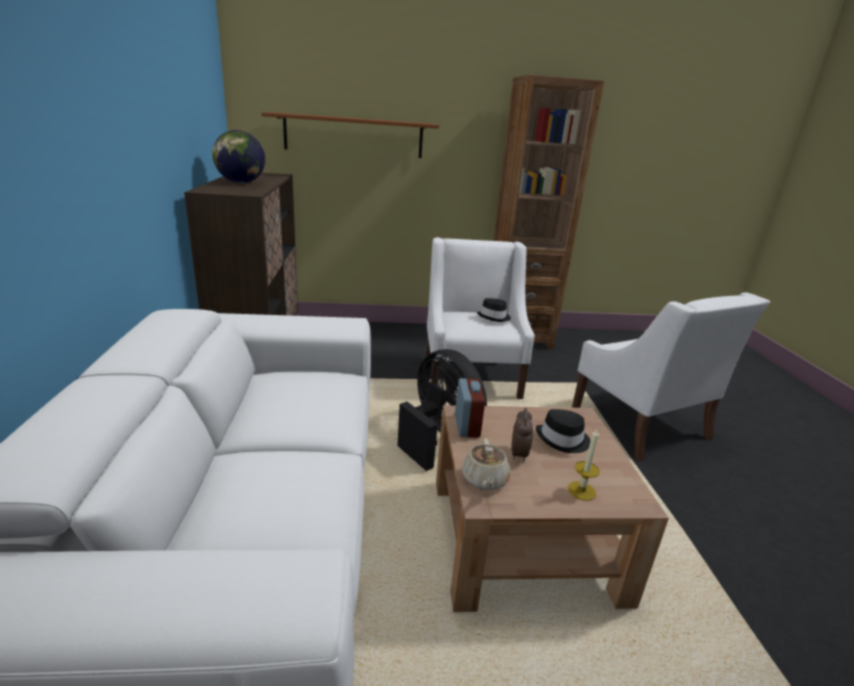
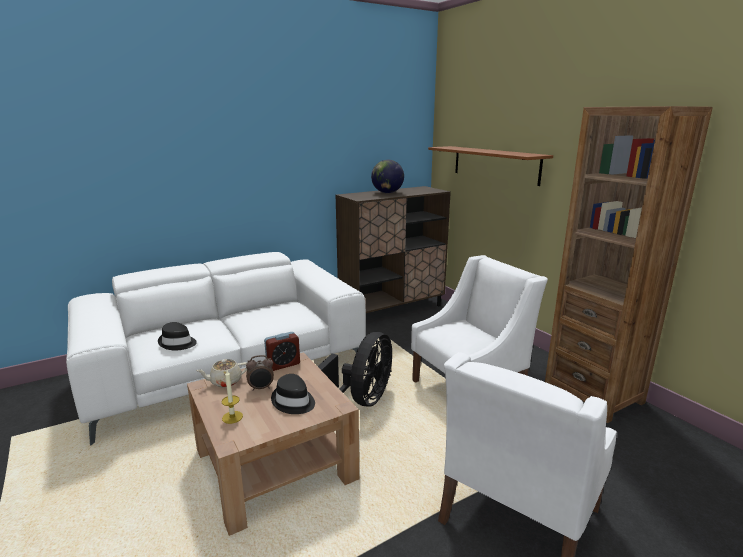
camera: 65 degrees right, 5 degrees down
(494, 317) = (474, 337): black hat -> black hat (177, 343)

